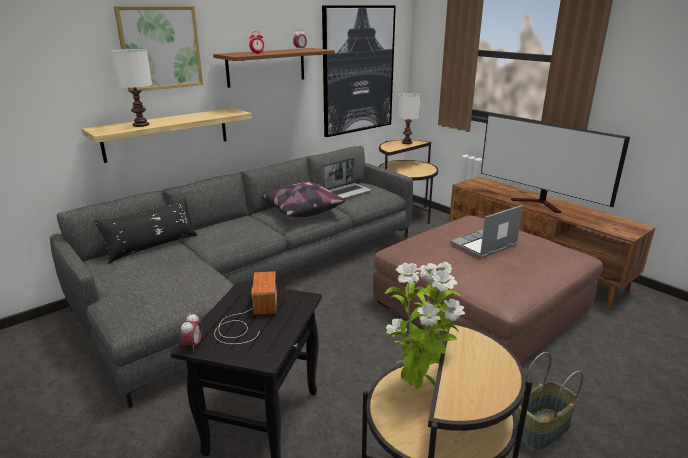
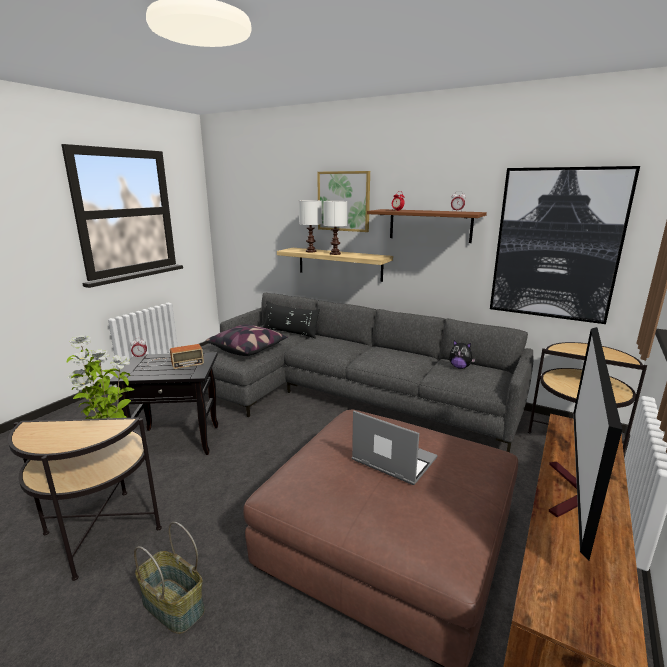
camera: 70 degrees right, 5 degrees down
(301, 210) = (392, 357): pillow -> pillow (248, 349)
(347, 192) = (460, 367): laptop -> plush toy
(407, 142) = (608, 353): white table lamp -> white table lamp (335, 254)

